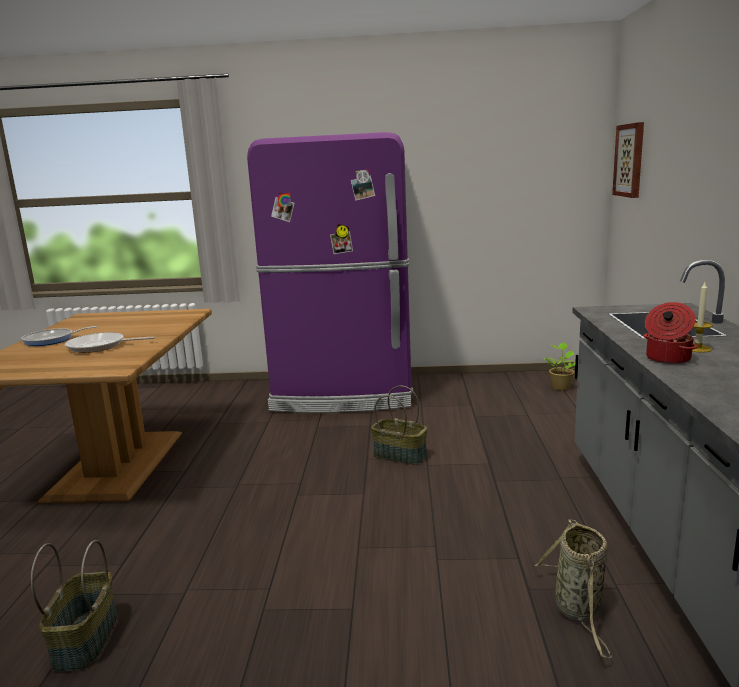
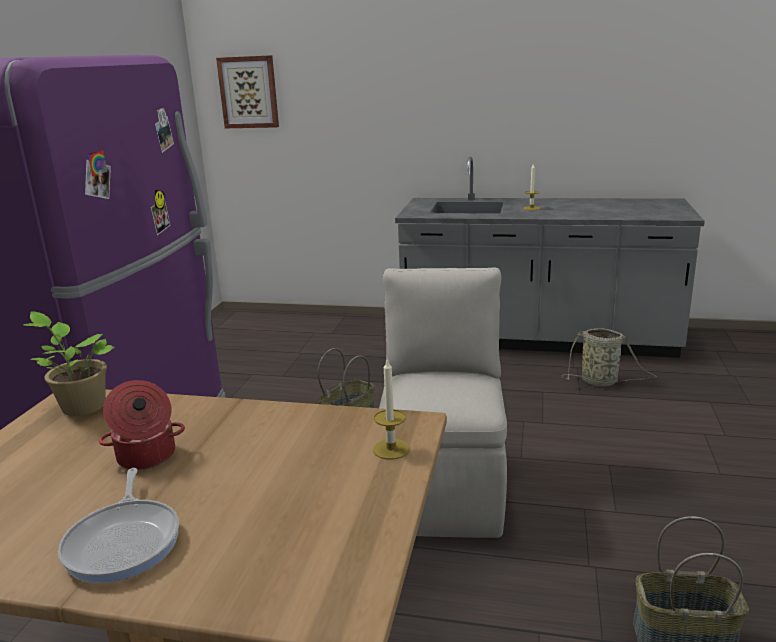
camera: 80 degrees left, 5 degrees up
(91, 367) = (391, 449): none -> candle
(100, 346) = (254, 462): frying pan -> none
(303, 510) = (443, 488): none -> beige chair
(560, 387) = (250, 329): potted plant -> potted plant (81, 406)
(667, 359) = (551, 214): cooking pot -> cooking pot (146, 457)

